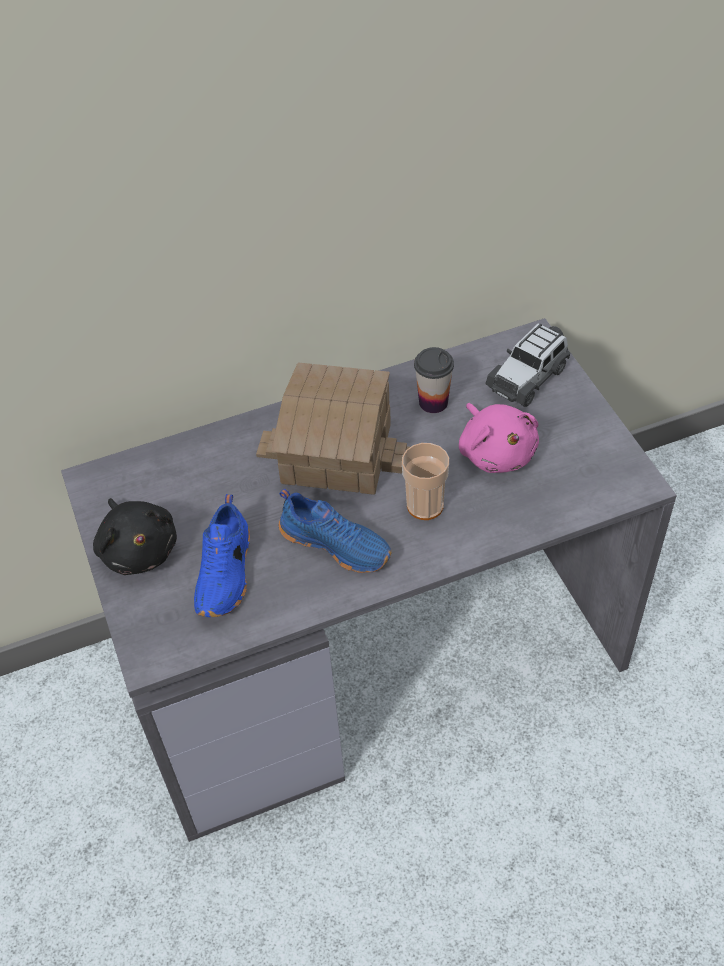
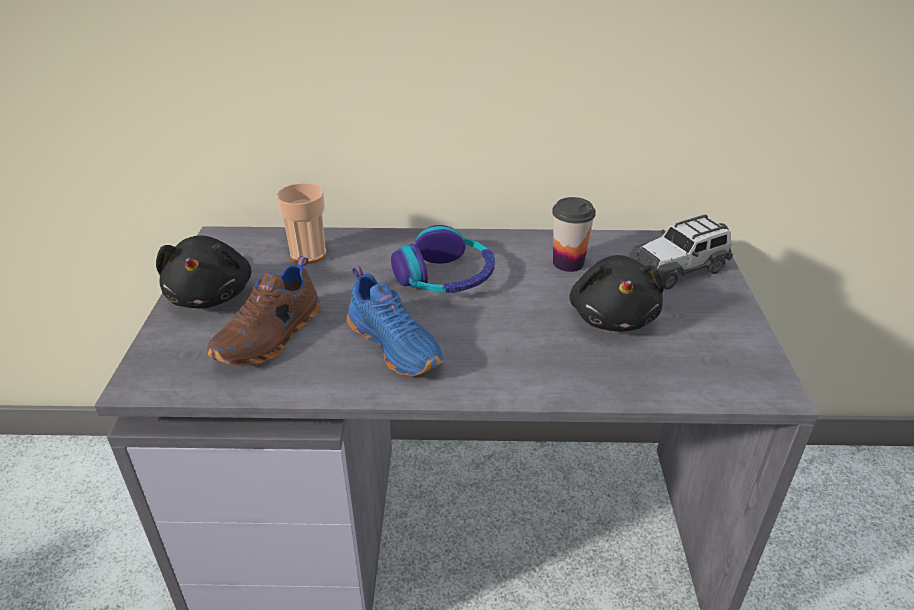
camera: 20 degrees right, 15 degrees down
(226, 573) = (271, 337): blue shoe -> brown shoe
(336, 455) = (445, 277): toy house -> headphones
(425, 505) = (509, 340): cup -> cup (308, 254)
(496, 452) = (613, 317): pink plush toy -> black plush toy

